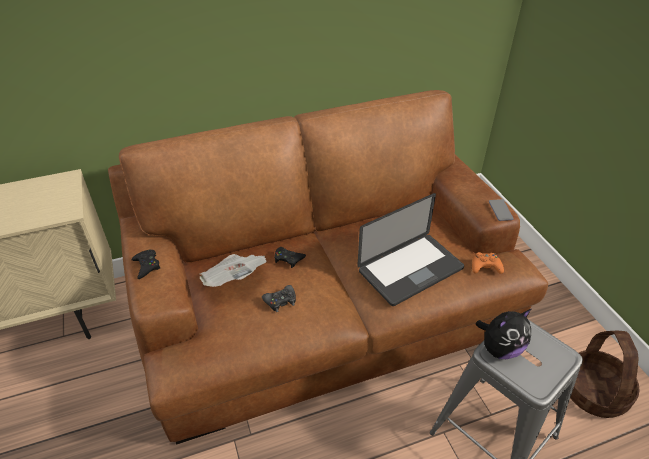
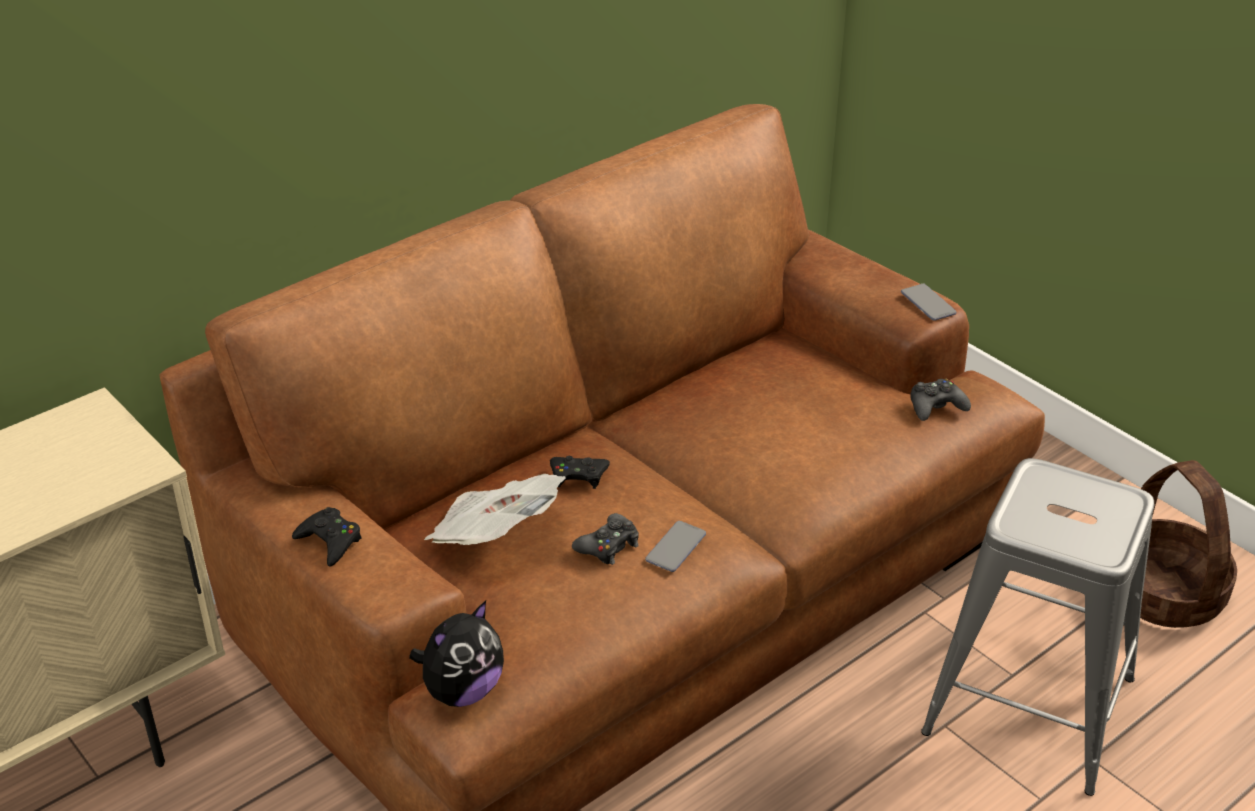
camera: 20 degrees left, 5 degrees down
(312, 311) = (676, 547): none -> phone
(410, 270) = (812, 441): laptop -> none
(485, 266) = (936, 406): orange game controller -> black game controller
(499, 348) = (1024, 514): plush toy -> plush toy (462, 690)

